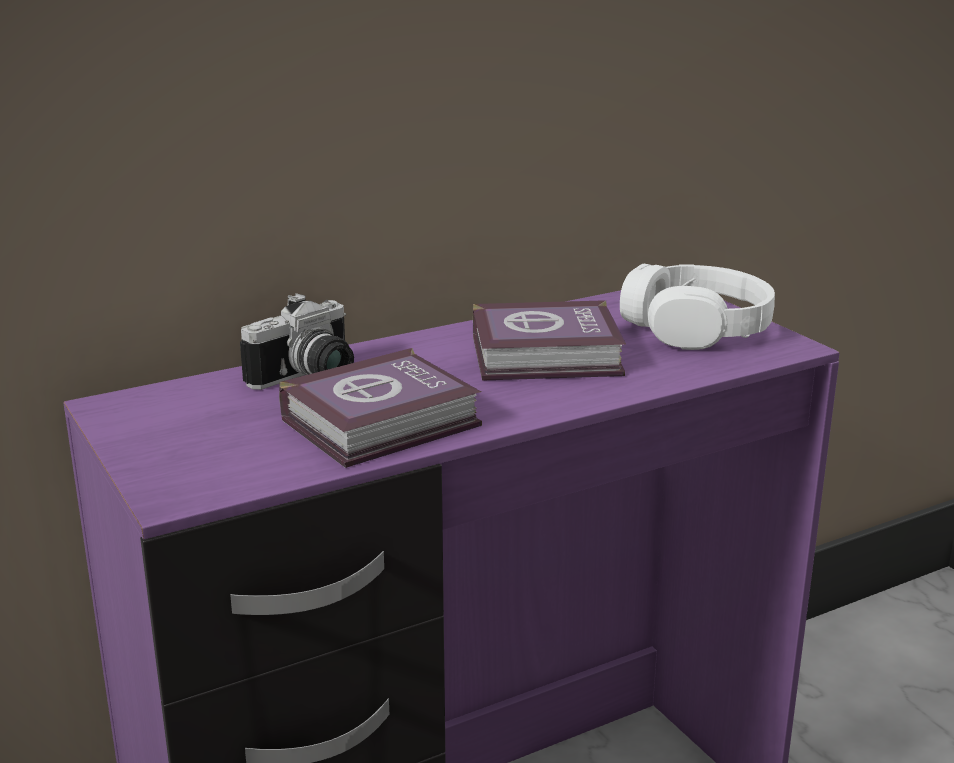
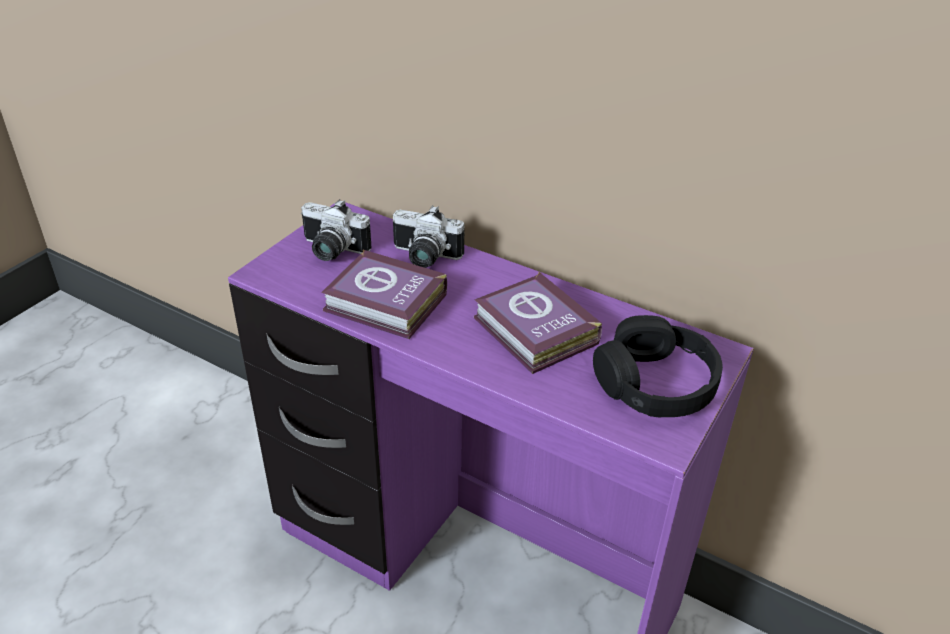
camera: 60 degrees right, 15 degrees up
(198, 432) = (331, 251): none -> camera
(696, 327) = (655, 384): white headphones -> black headphones

